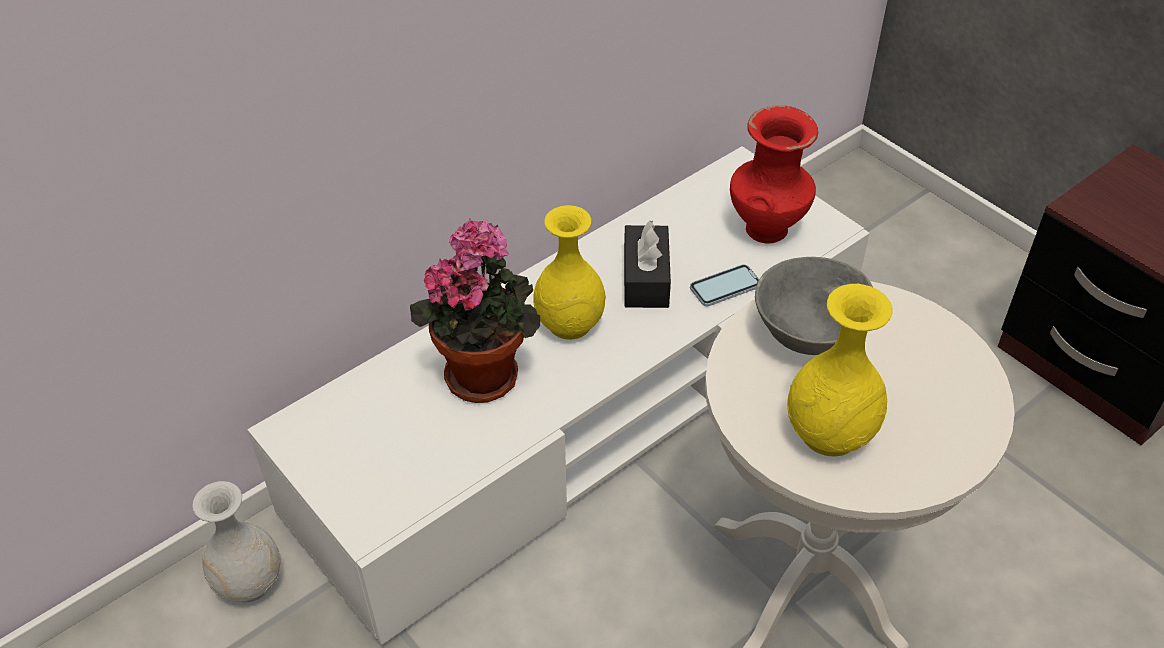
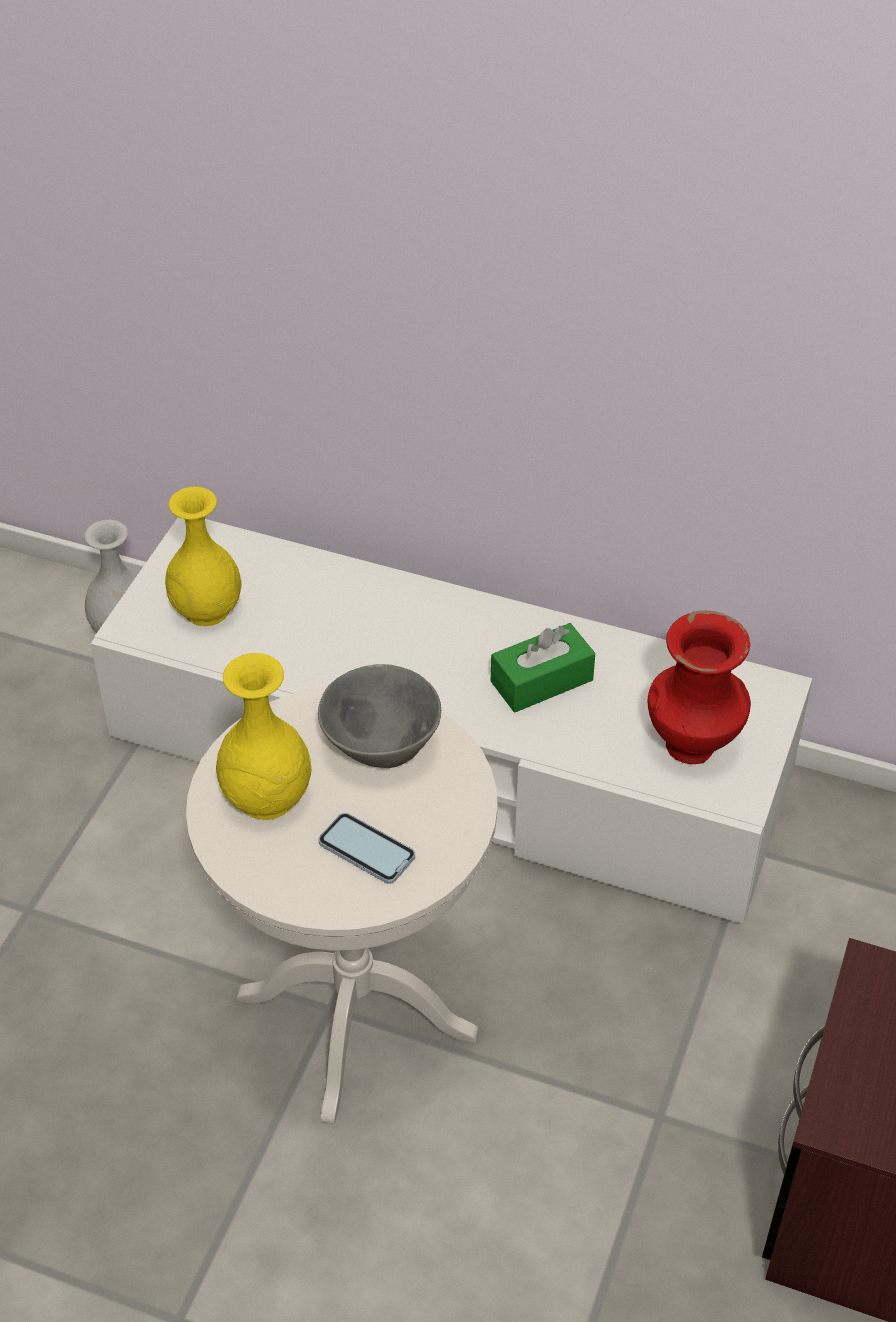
camera: 60 degrees right, 0 degrees up
(485, 371) = (340, 621): potted plant -> none
(569, 323) = (440, 651): yellow vase -> yellow vase (207, 609)
(646, 279) = (541, 681): black tissue box -> green tissue box
(725, 287) = (577, 744): phone -> phone (366, 850)

